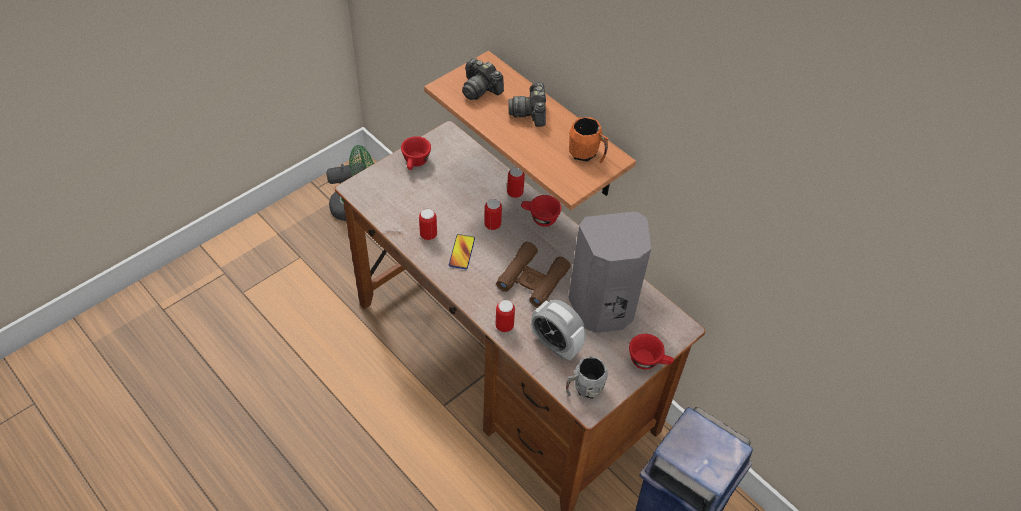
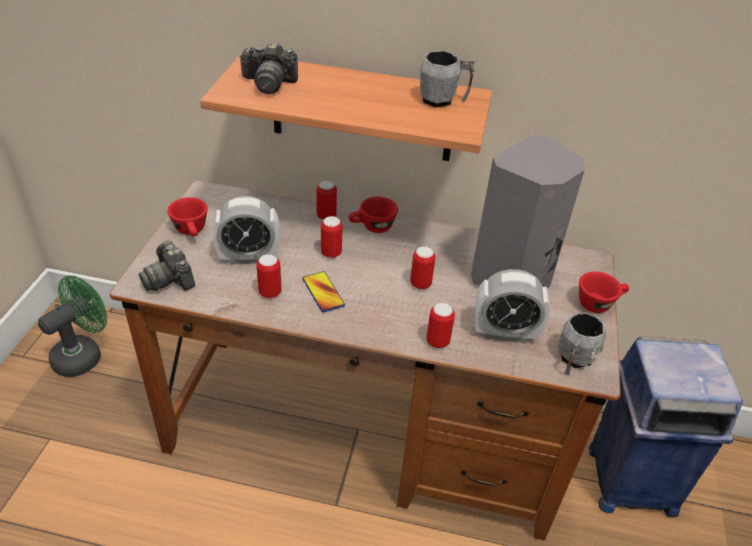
camera: 35 degrees left, 10 degrees down
(436, 202) = (249, 257): none -> alarm clock
(530, 113) = (346, 86): camera -> camera (169, 279)
(532, 279) = (420, 284): brown binoculars -> can
(587, 154) = (443, 100): orange mug -> grey mug

